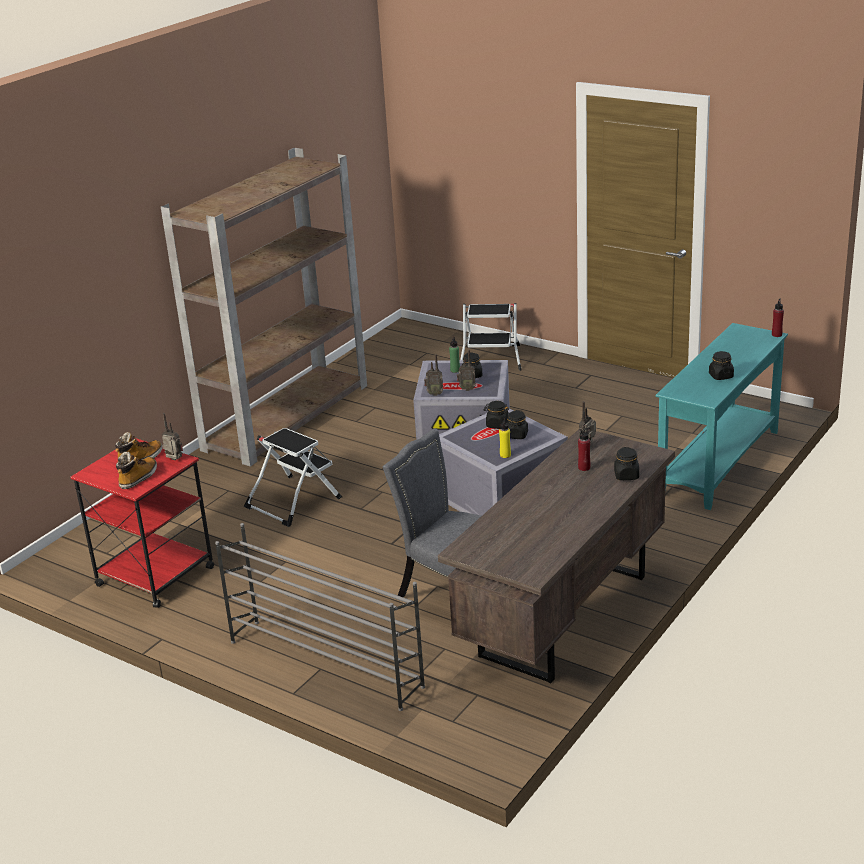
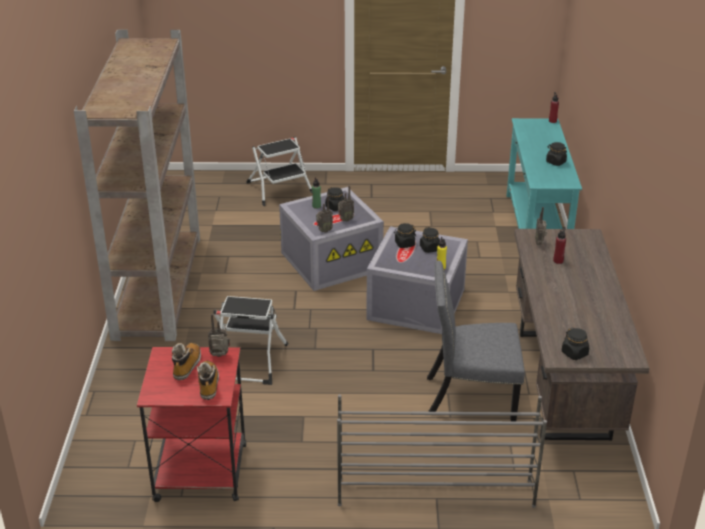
camera: 35 degrees left, 5 degrees up
(626, 475) = (594, 258): black jar -> black jar (574, 353)

